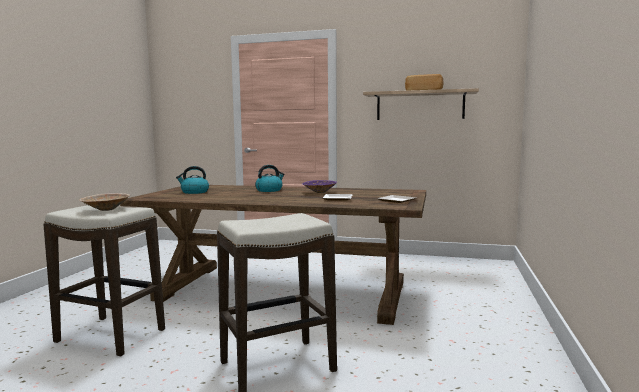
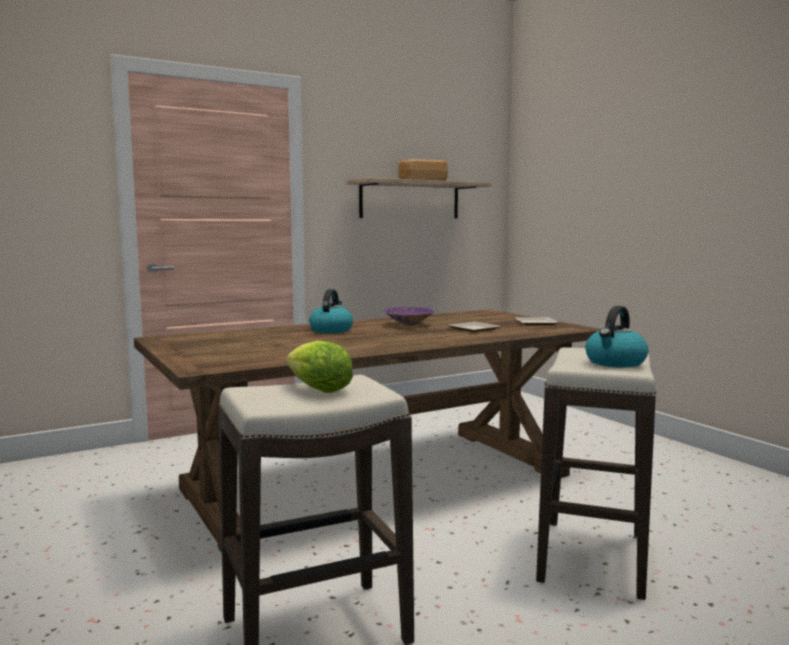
camera: 45 degrees left, 0 degrees up
(105, 210) = (318, 390): beige bowl -> lettuce
(194, 192) = (236, 347): kettle -> kettle (615, 362)

